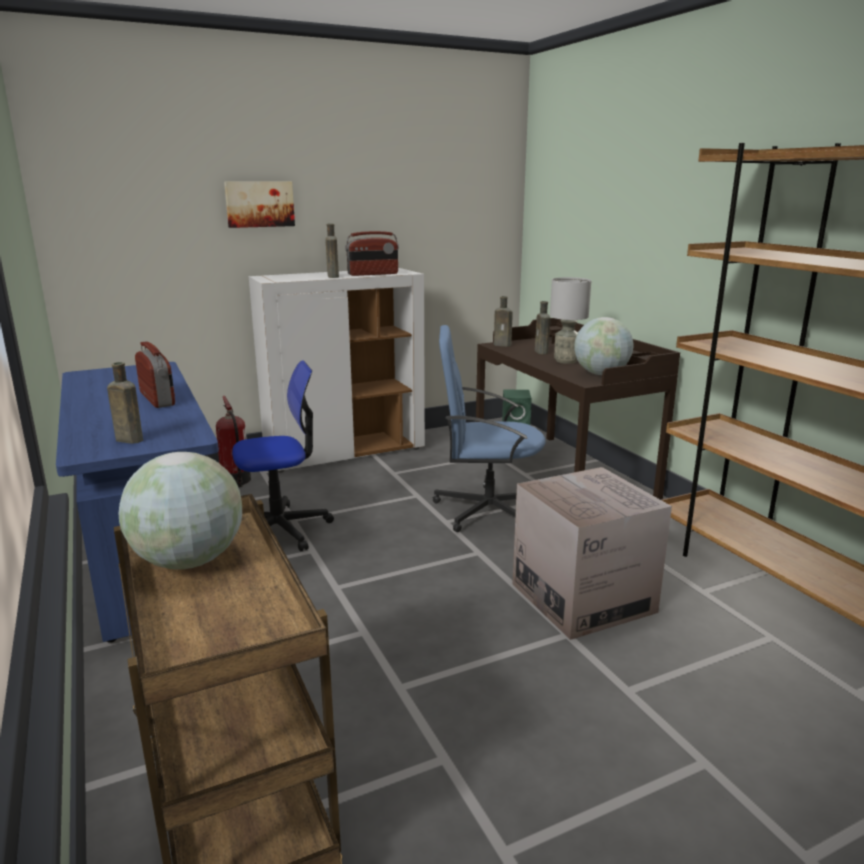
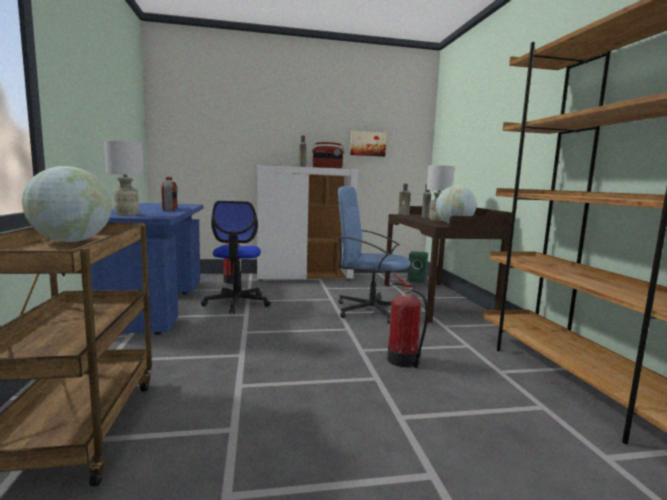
camera: 15 degrees right, 10 degrees down
(127, 439) = (127, 214): brown bottle -> grey table lamp
(259, 204) = (268, 126): picture -> picture (367, 144)
(281, 529) = (237, 303): office chair -> office chair turned 90 degrees clockwise
(583, 598) = (403, 361): cardboard box -> fire extinguisher

